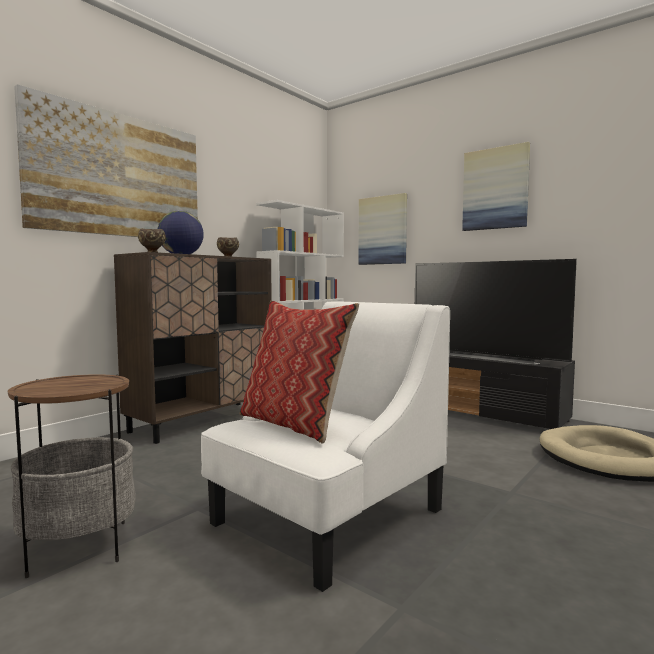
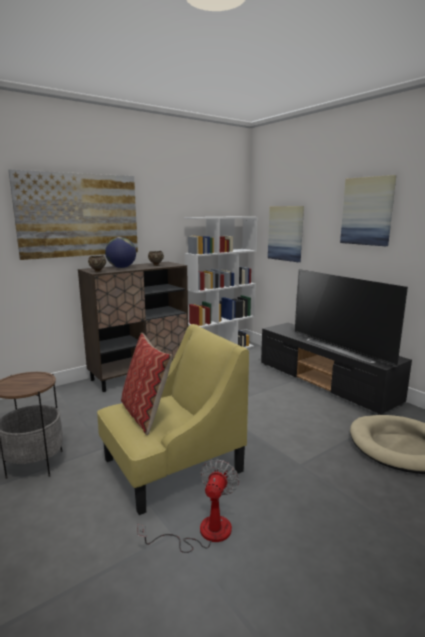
camera: 15 degrees right, 10 degrees up
(328, 516) = (172, 465): white armchair -> yellow armchair
(450, 597) = (203, 532): none -> fan

